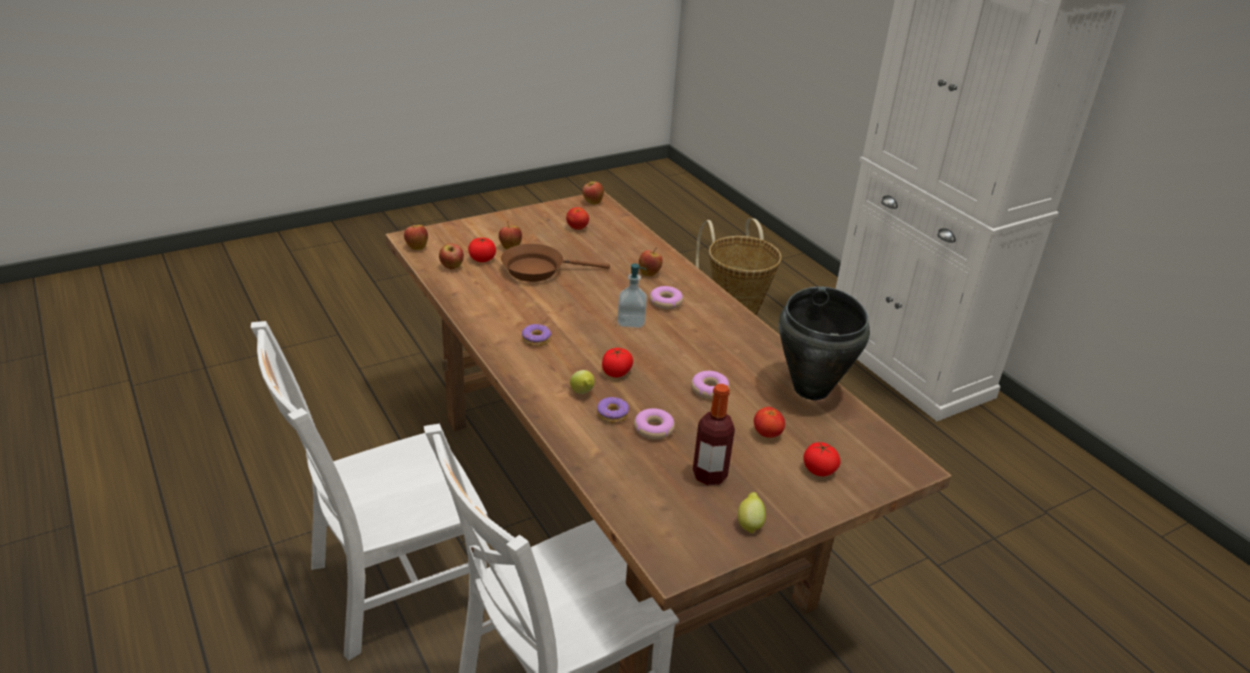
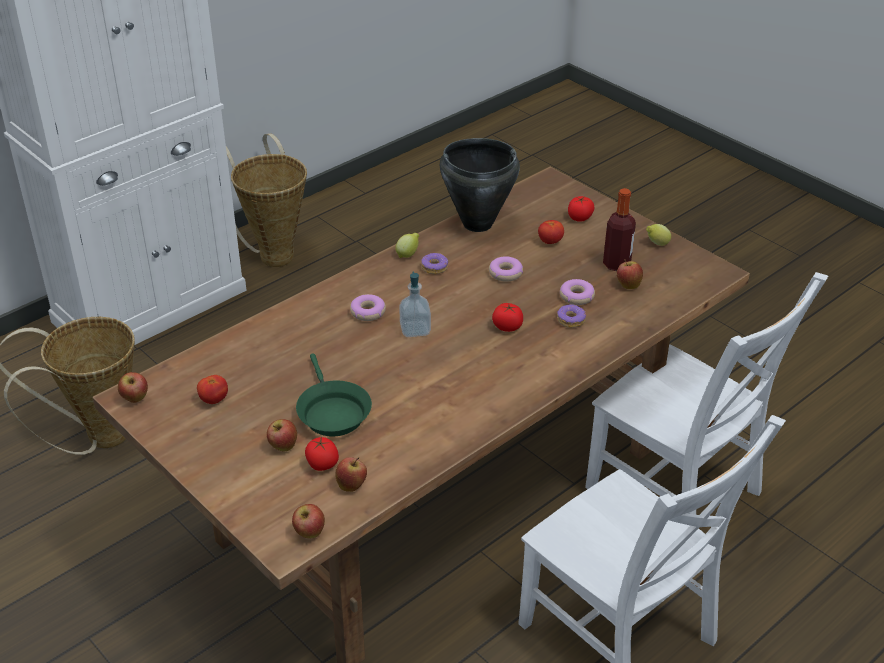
camera: 100 degrees left, 5 degrees up
(536, 340) = (477, 385): donut -> donut (434, 267)
(538, 270) = (332, 412): brown frying pan -> green frying pan
(582, 393) = (549, 341): lemon -> lemon (408, 254)
(649, 273) = (310, 329): apple -> apple (628, 285)
(1007, 446) = (274, 253): none -> basket

